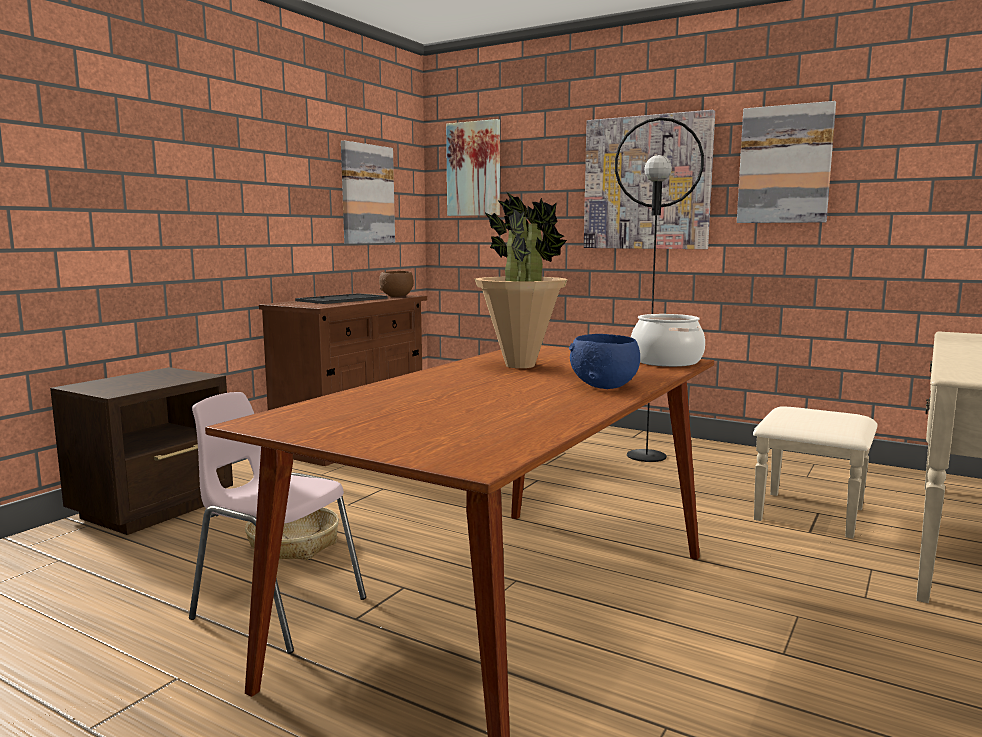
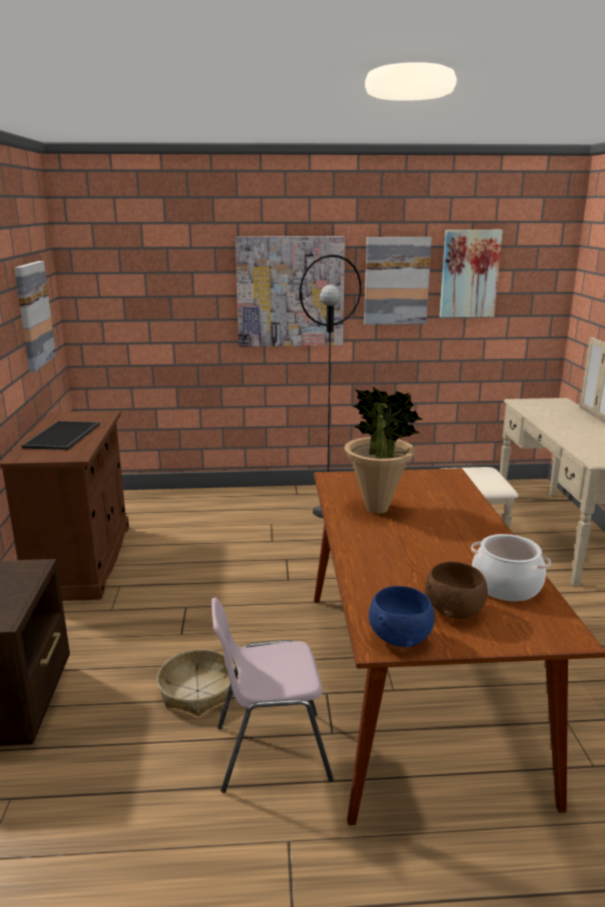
camera: 35 degrees left, 10 degrees up
(397, 296) = (97, 417): brown bowl -> brown bowl (455, 611)
(474, 169) = (117, 274): picture -> picture (469, 274)
(605, 386) = (470, 522): blue bowl -> blue bowl (401, 638)
(665, 361) = (444, 478): cooking pot -> cooking pot (505, 586)

